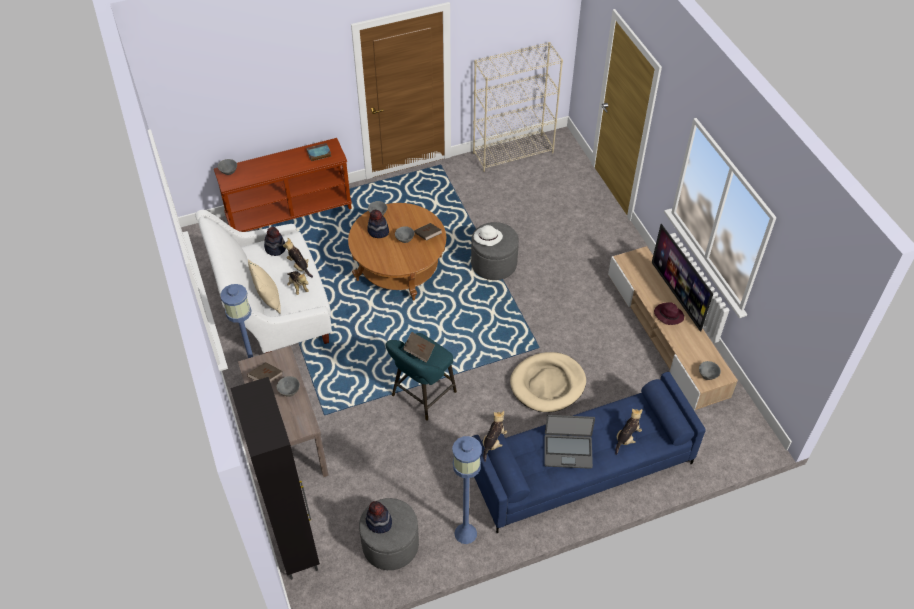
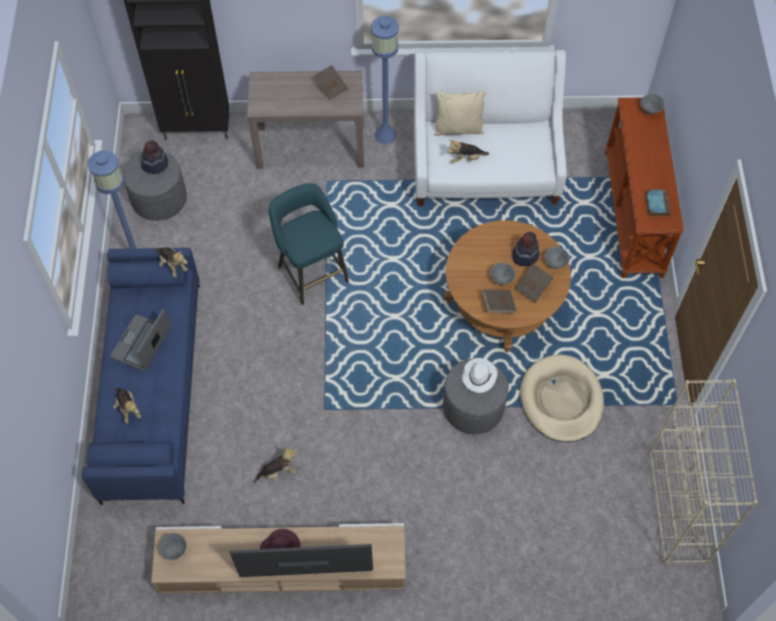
camera: 110 degrees right, 10 degrees up
(275, 248) = (533, 150): hat -> none
(290, 391) = (306, 103): grey bowl -> none
(299, 266) = (497, 166): plush toy -> plush toy (278, 472)
(419, 351) = (313, 231): brown book -> brown book (533, 287)
(548, 384) = (270, 399): beige dog bed -> beige dog bed (561, 400)

